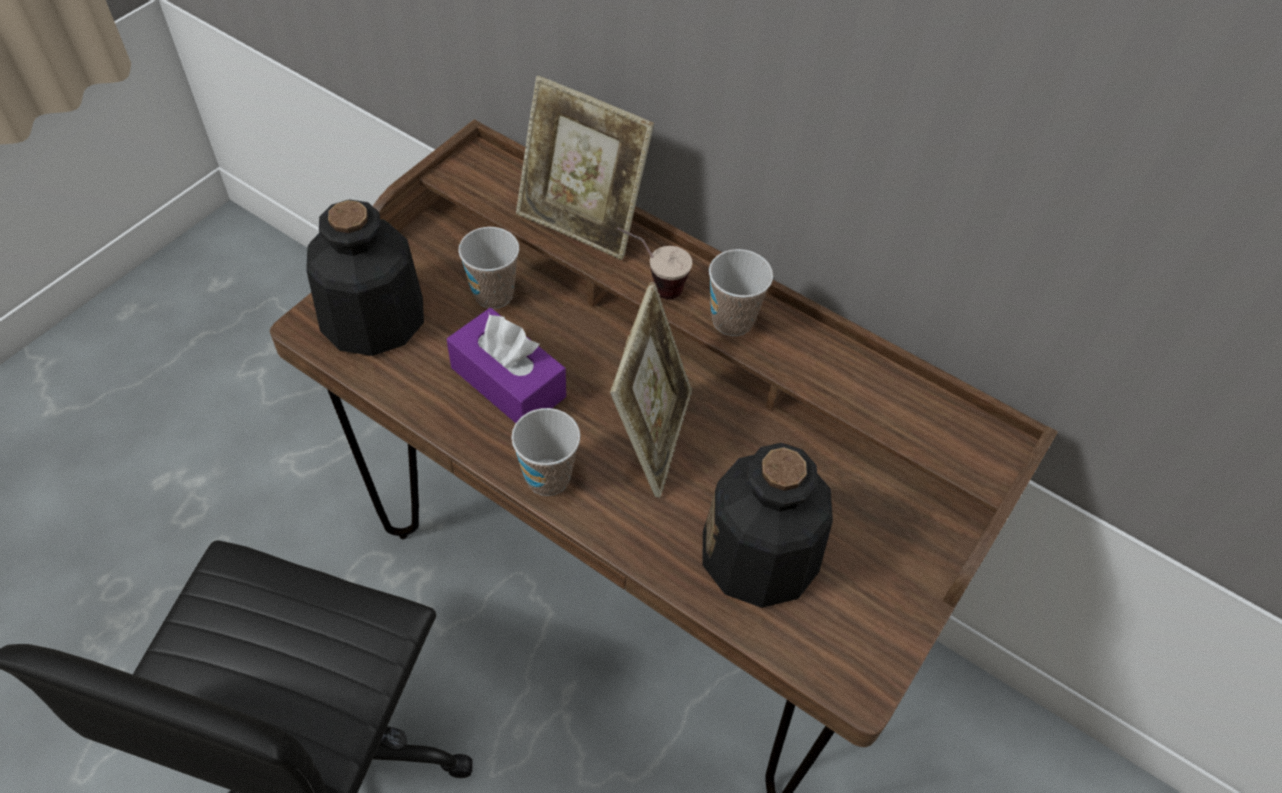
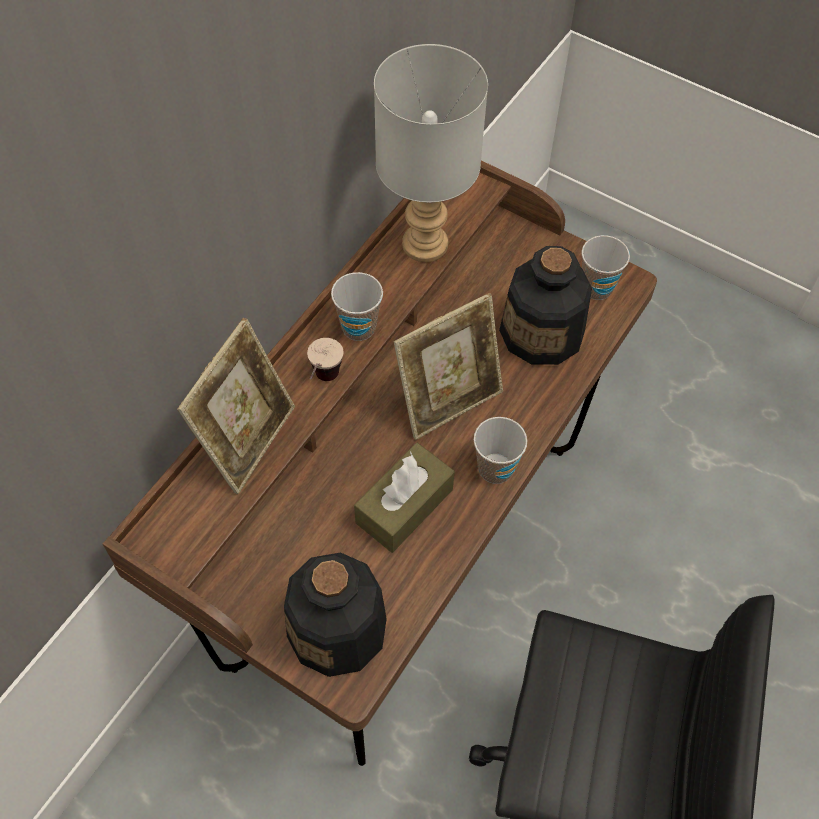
camera: 90 degrees left, 5 degrees up
(493, 294) = (305, 528): cup -> cup (596, 288)
(508, 382) = (404, 506): purple tissue box -> brown tissue box
(650, 436) = (448, 400): picture frame -> picture frame turned 135 degrees clockwise
(868, 395) = (425, 246): none -> grey table lamp

